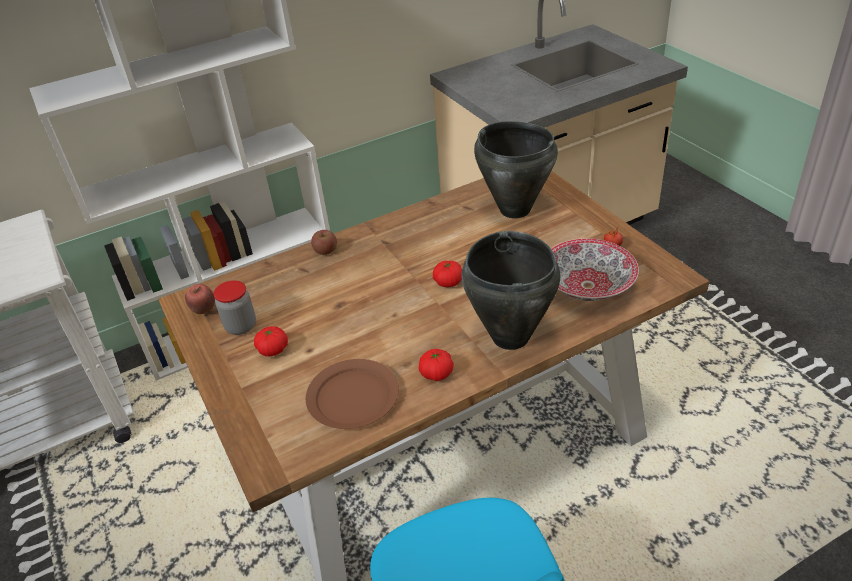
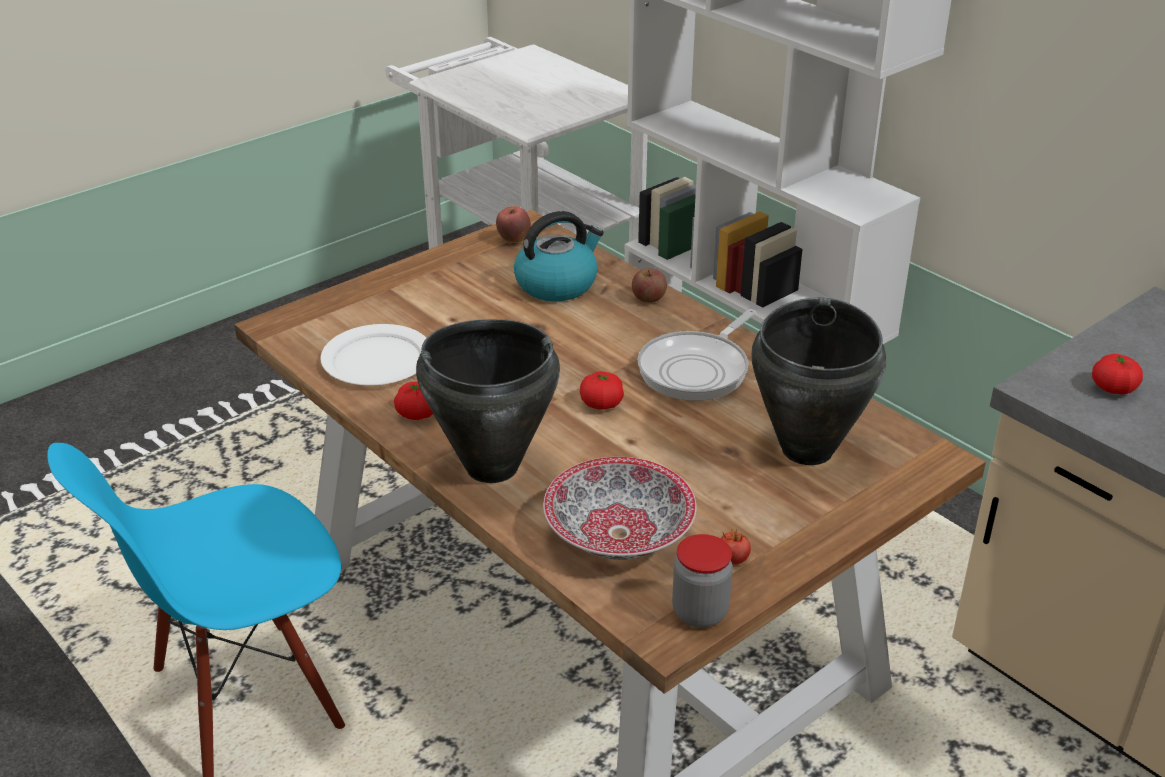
camera: 75 degrees right, 5 degrees down
(241, 326) = (489, 268): jar -> jar (700, 612)
(273, 350) = (451, 296): tomato -> tomato (1113, 388)
(284, 291) = (557, 284): none -> kettle
(353, 397) = (377, 360): brown plate -> white plate
(421, 239) = (697, 369): none -> frying pan

